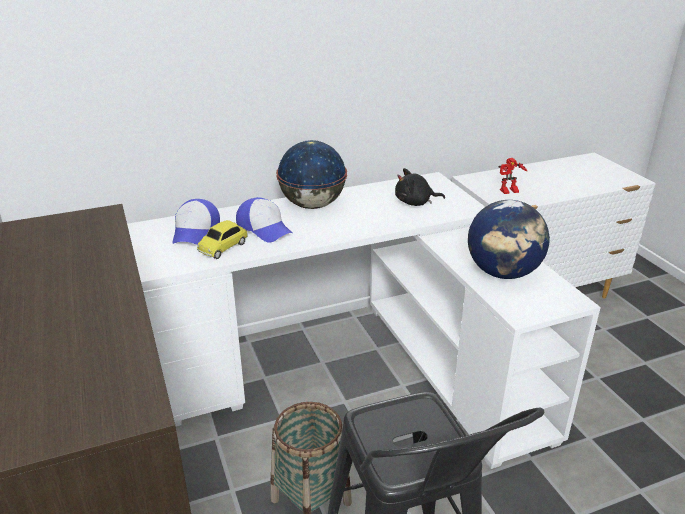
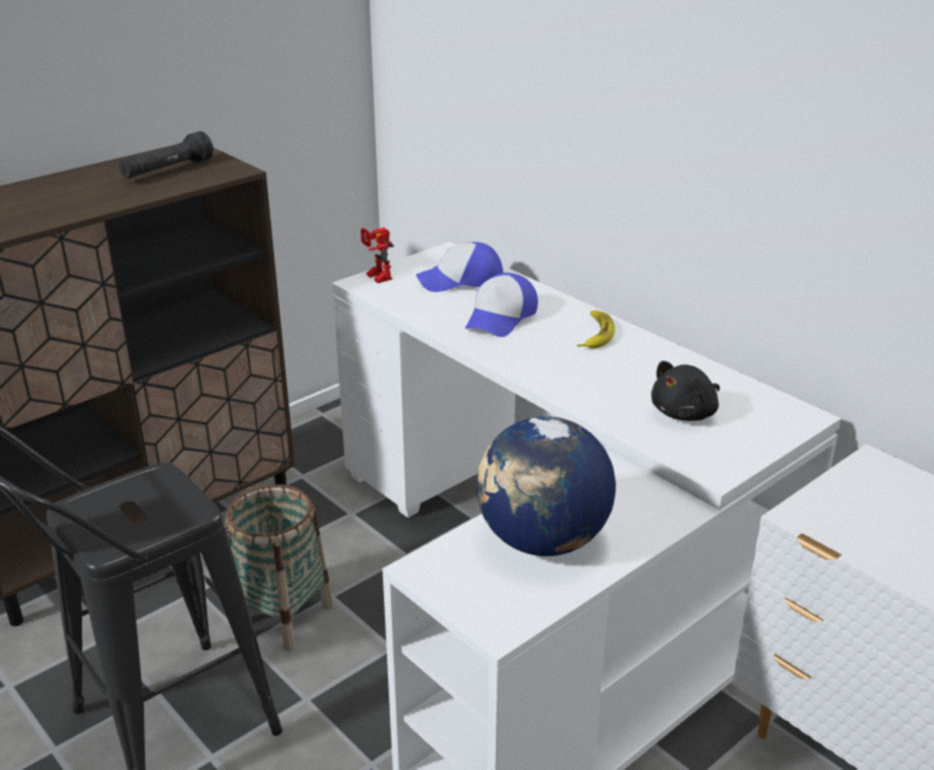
camera: 70 degrees right, 0 degrees up
(57, 245) = (167, 171): none -> black flashlight
(223, 247) = (434, 305): toy car -> none
(312, 205) = (595, 334): globe -> banana
(415, 203) = (685, 413): black plush toy -> black plush toy turned 105 degrees counterclockwise
(509, 192) = (866, 516): toy robot -> toy robot (375, 277)

